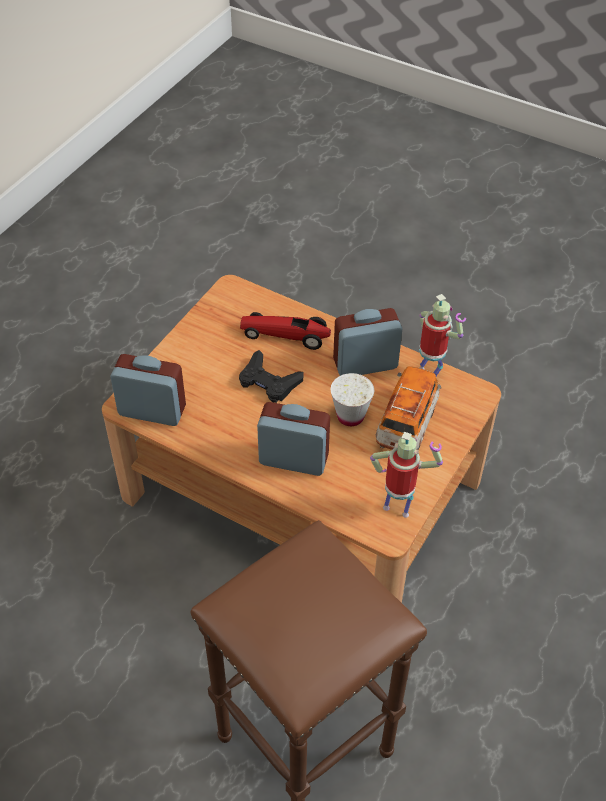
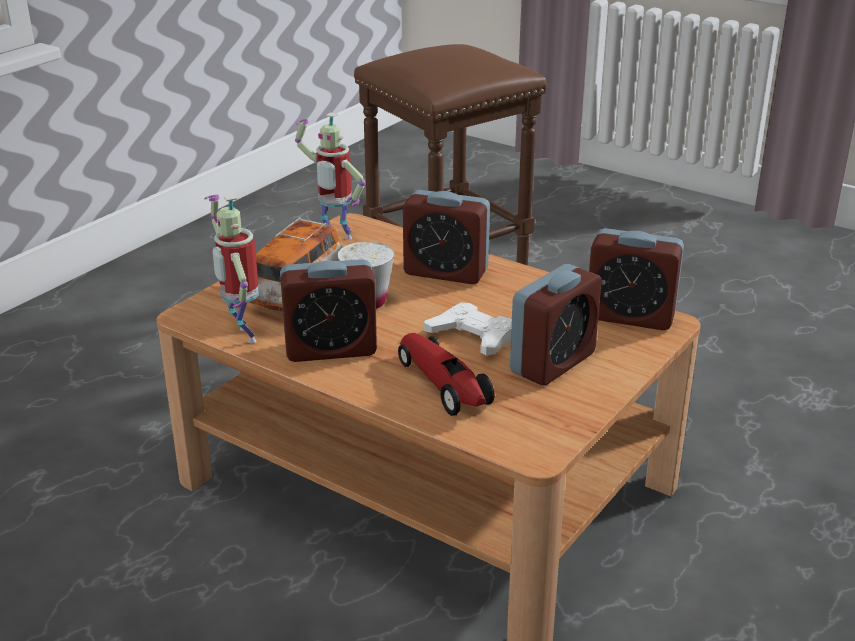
camera: 175 degrees left, 20 degrees down
(214, 359) = (552, 363): none -> alarm clock
(269, 382) = (472, 336): black game controller -> white game controller
(286, 335) = (443, 385): toy car -> toy car turned 135 degrees counterclockwise

